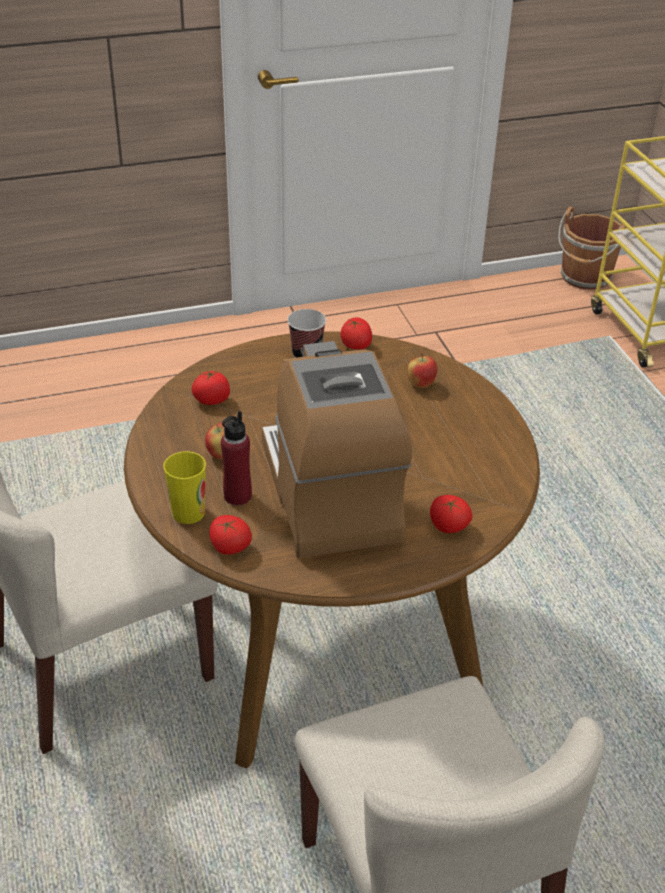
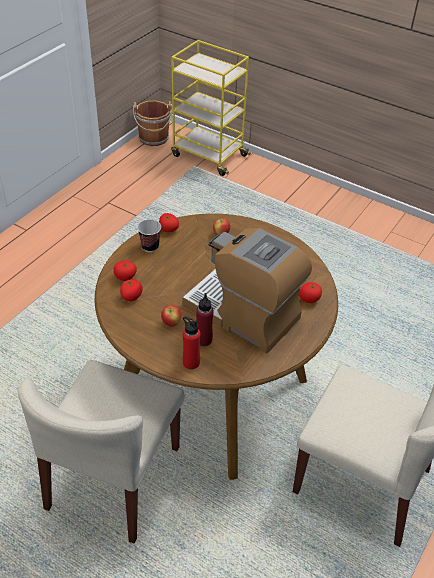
camera: 40 degrees left, 5 degrees up
(188, 512) = (191, 362): cup -> red bottle
(229, 547) = (230, 367): tomato -> tomato (125, 277)

